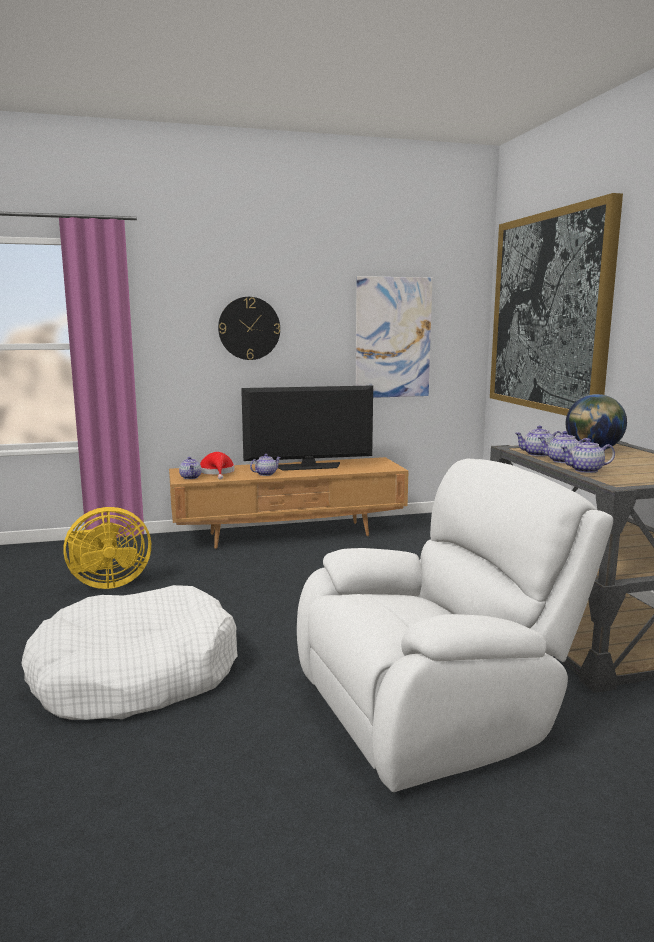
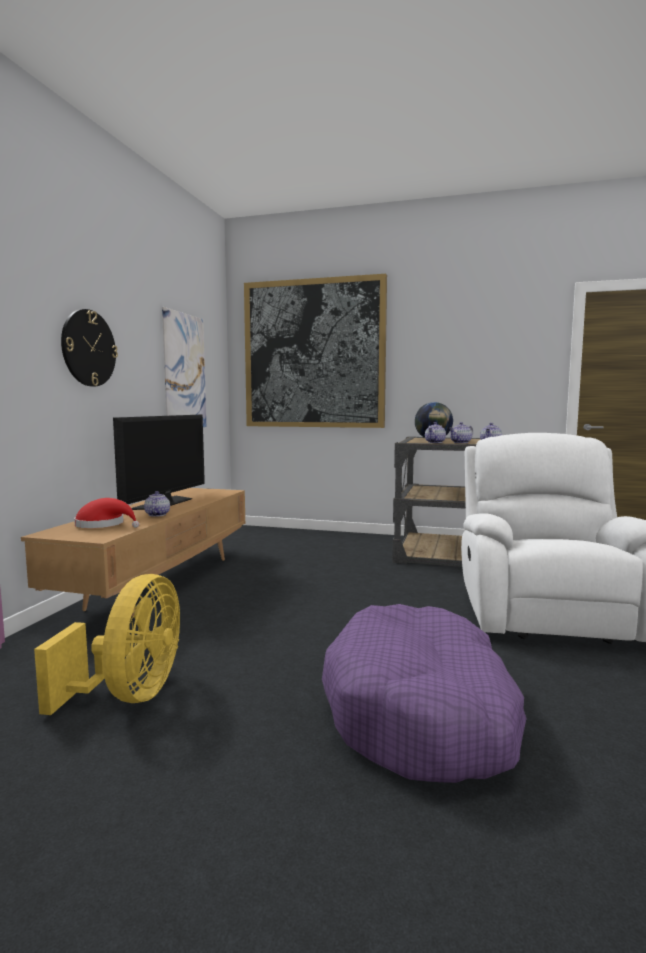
camera: 60 degrees left, 5 degrees down
(135, 675) = (421, 712): white dog bed -> purple dog bed
(191, 477) = (96, 534): teapot -> none

